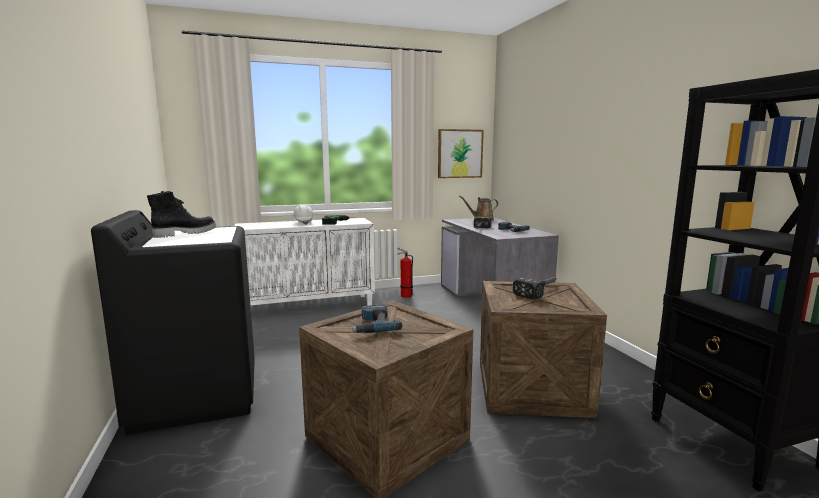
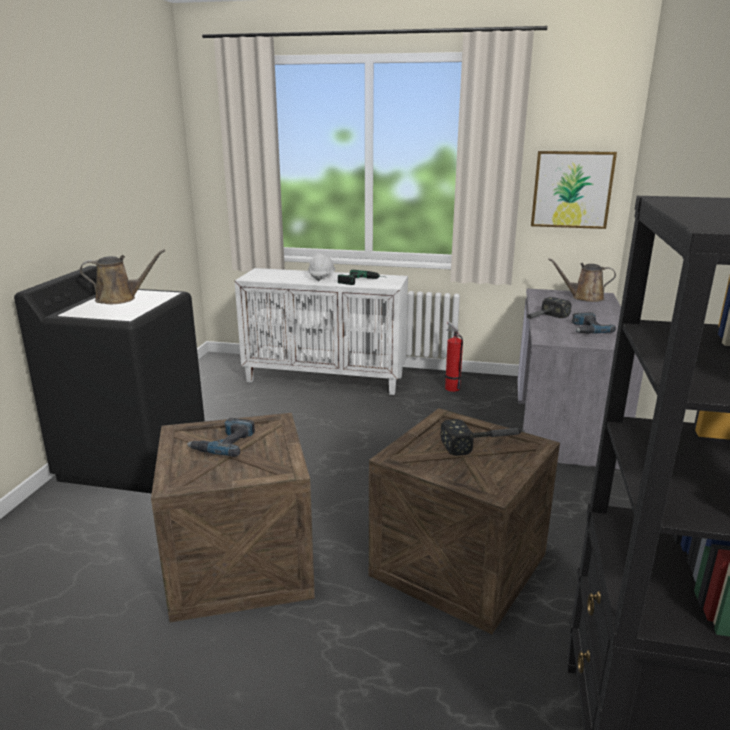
camera: 30 degrees right, 10 degrees up
(185, 233) = (120, 299): black boot -> brown watering can

